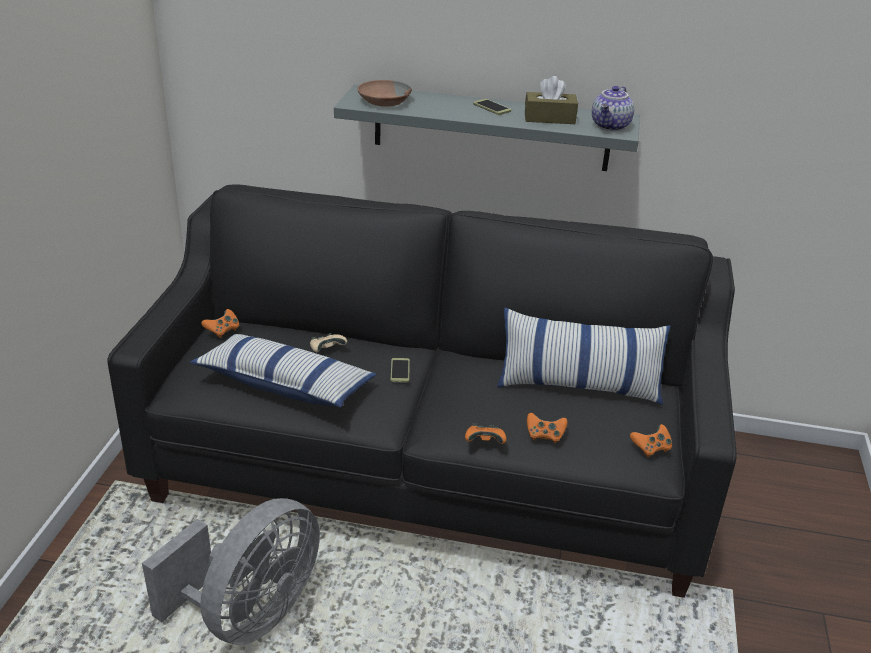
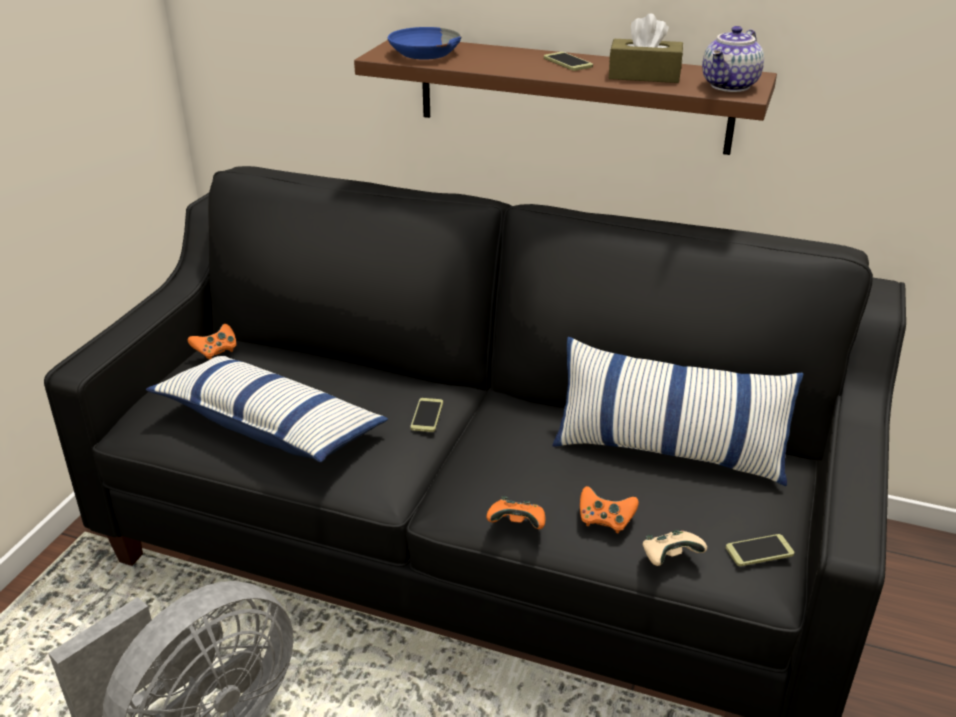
camera: 10 degrees right, 0 degrees up
(327, 350) = (338, 383): beige game controller -> beige game controller (669, 558)
(384, 101) = (423, 54): brown bowl -> blue bowl
(491, 128) = (572, 94): grey shelf -> brown shelf
(651, 448) = (759, 551): orange game controller -> phone

